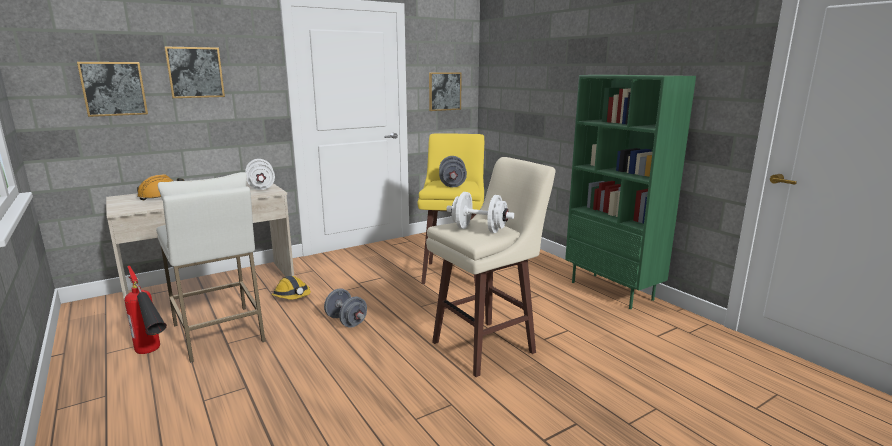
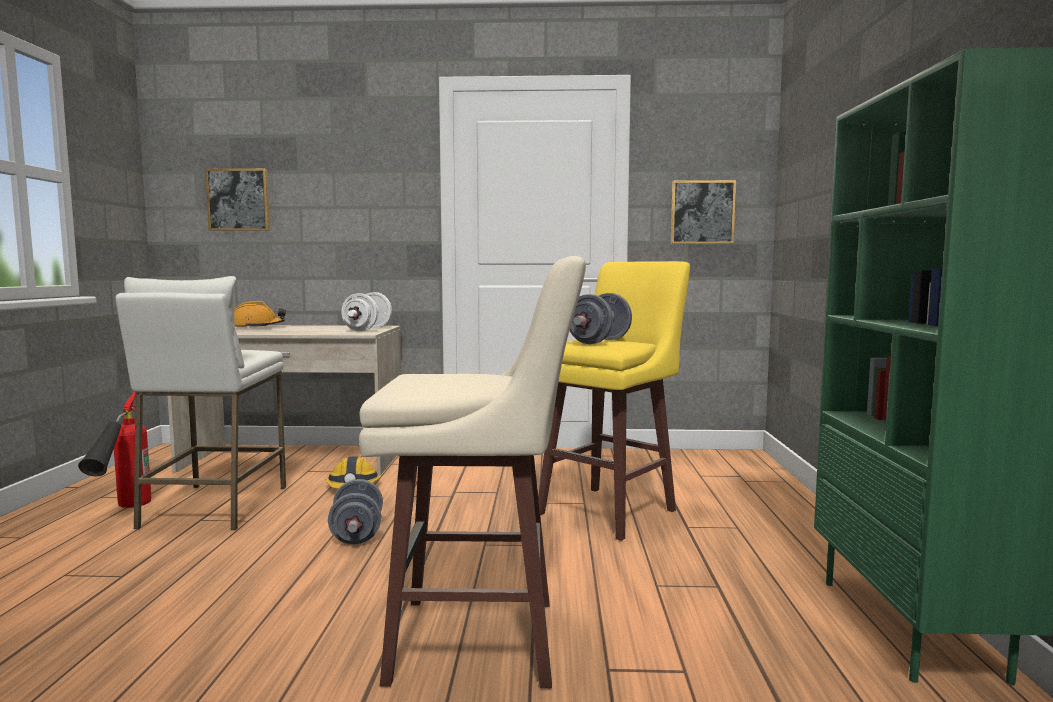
camera: 35 degrees right, 10 degrees down
(195, 72) = (326, 181): picture -> none
(479, 230) = (441, 382): white dumbbell -> none

